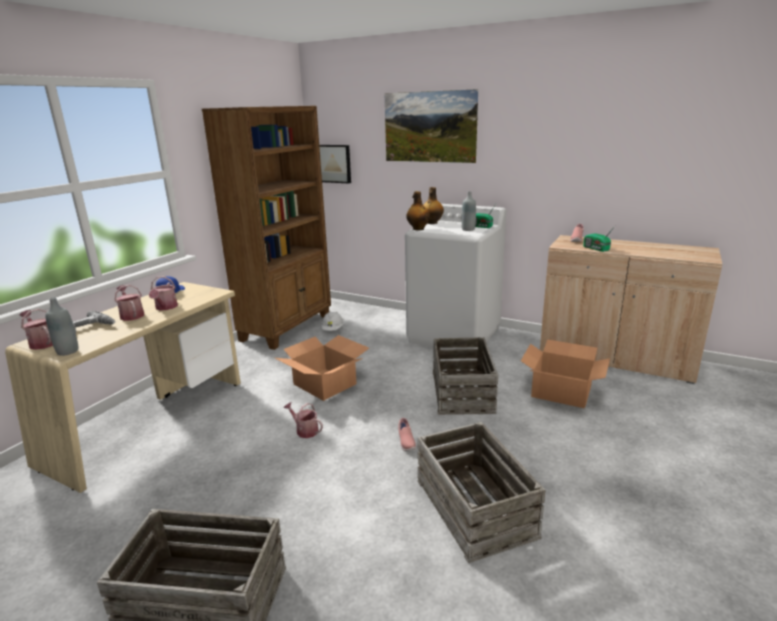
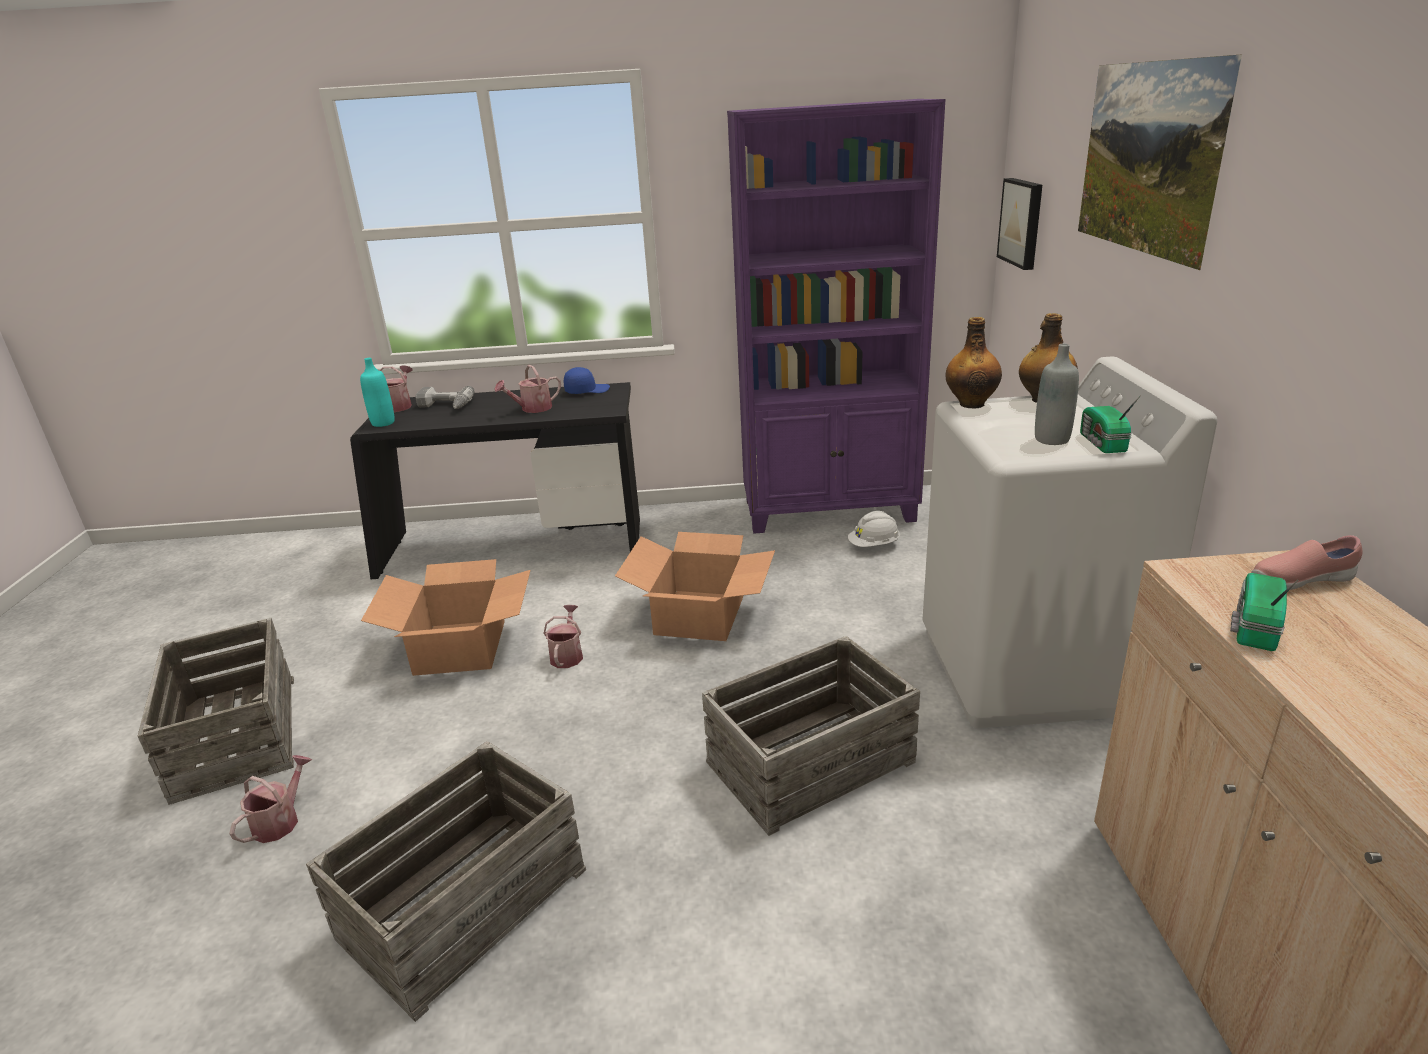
camera: 60 degrees right, 5 degrees up
(67, 351) = (383, 423): grey bottle -> turquoise bottle
(131, 315) = (497, 405): watering can -> watering can (280, 821)
(151, 422) = (515, 548): beige desk -> black desk
(287, 328) = (830, 511): brown bookcase -> purple bookcase
(406, 442) = (599, 759): pink shoe -> none
(561, 391) = (958, 915): cardboard box -> cardboard box (462, 647)

